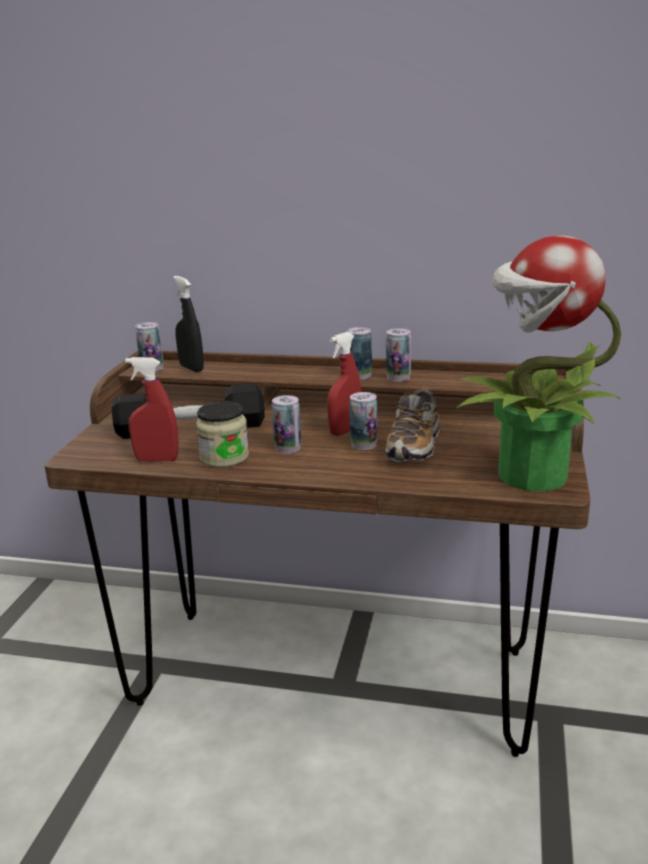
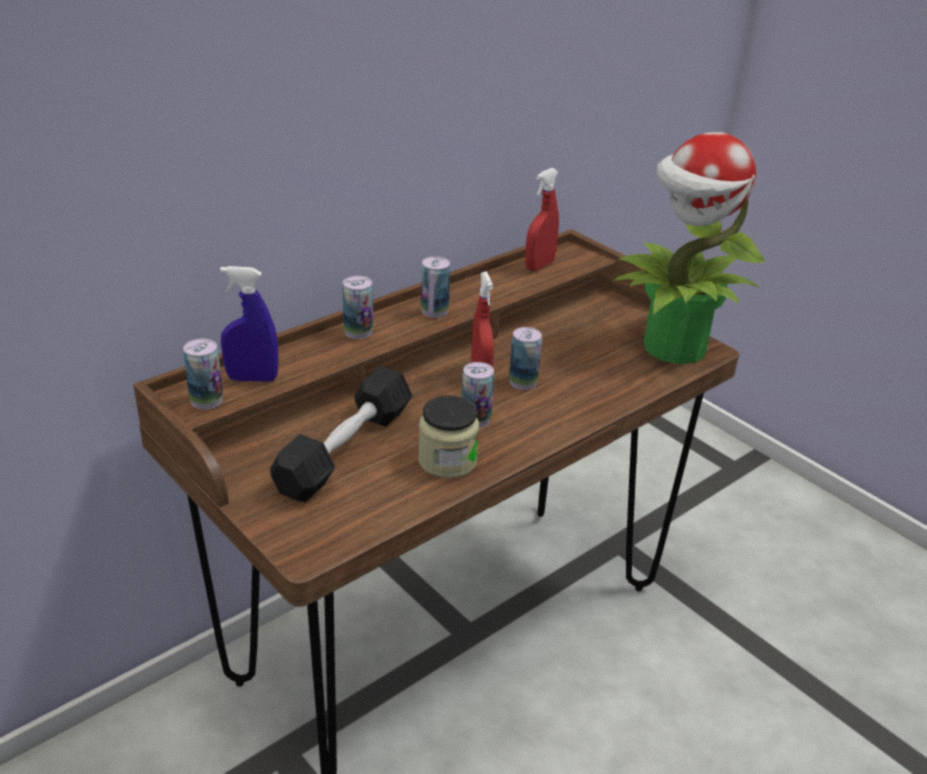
camera: 55 degrees left, 10 degrees up
(157, 459) = (396, 501): red spray bottle -> red spray bottle (539, 265)
(191, 368) = (252, 379): black spray bottle -> blue spray bottle
(398, 377) = (468, 298): can -> can (358, 332)
(414, 446) = (560, 363): shoe -> none

